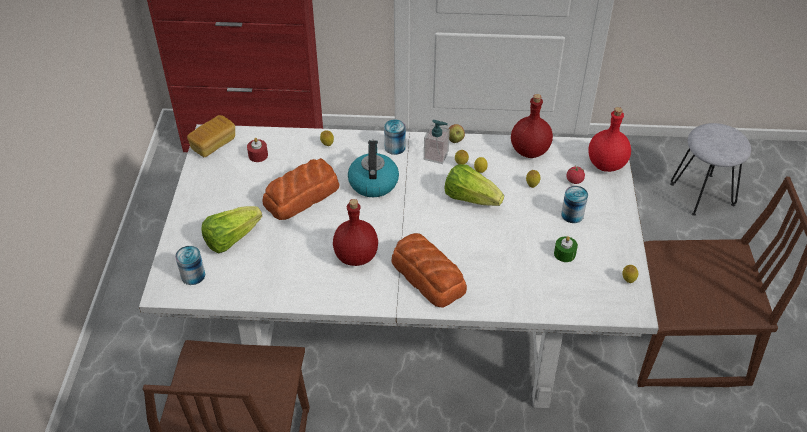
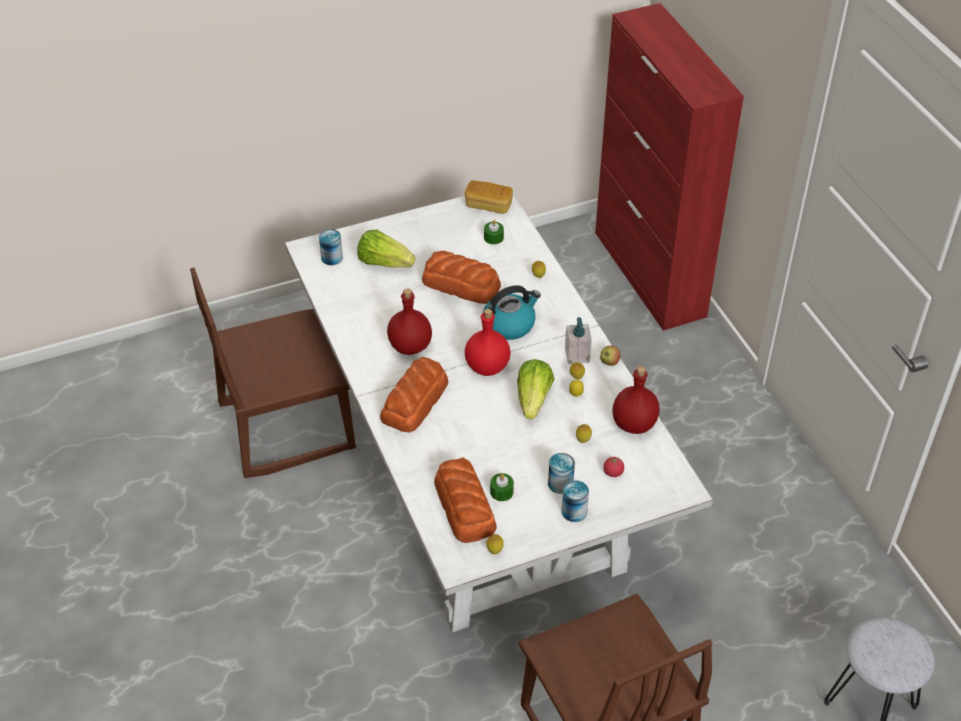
camera: 65 degrees right, 0 degrees up
(258, 155) = (493, 238): red candle -> green candle
(395, 147) = (567, 322): can -> can (574, 511)
(571, 284) = (464, 507): none -> bread
(606, 164) = (658, 492): red bottle -> red bottle (488, 366)

